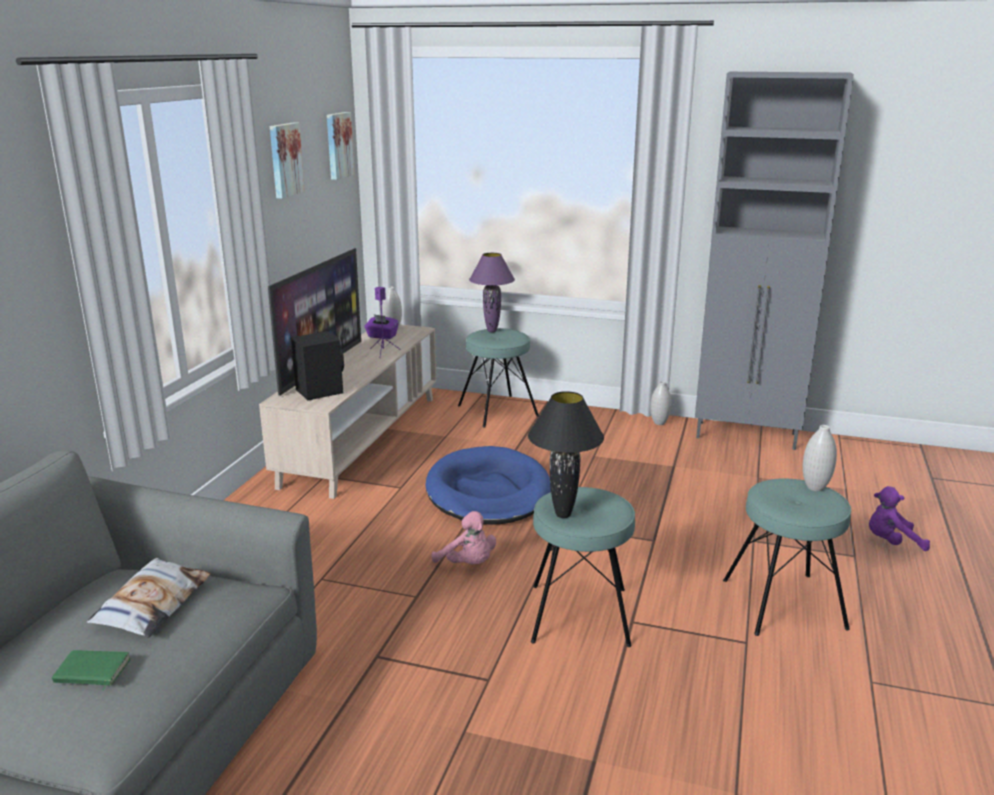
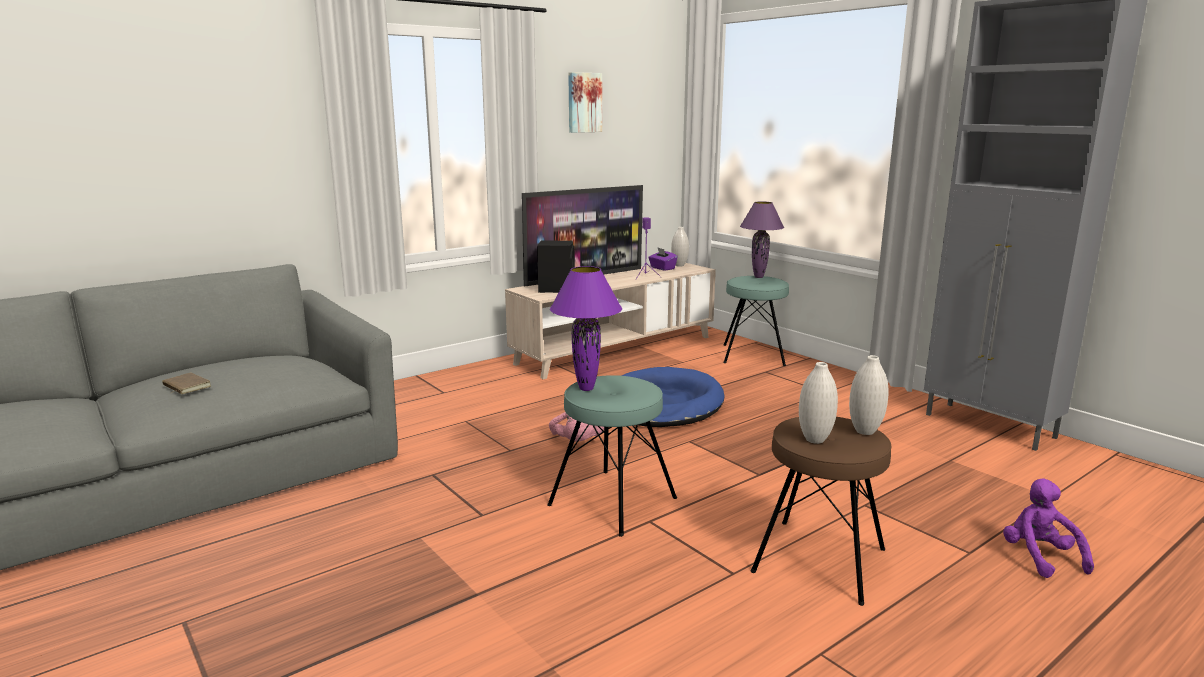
camera: 35 degrees right, 5 degrees down
(91, 673) = (185, 386): green book -> brown book
(152, 604) = (268, 368): pillow -> none
(338, 145) = (656, 100): picture -> none
(563, 514) = (587, 388): black table lamp -> purple table lamp
(659, 423) = (901, 395): white vase -> white vase (815, 440)
(783, 604) = (819, 560): turquoise stool -> brown stool
(891, 542) = (1039, 557): purple plush toy -> purple plush toy turned 45 degrees clockwise

